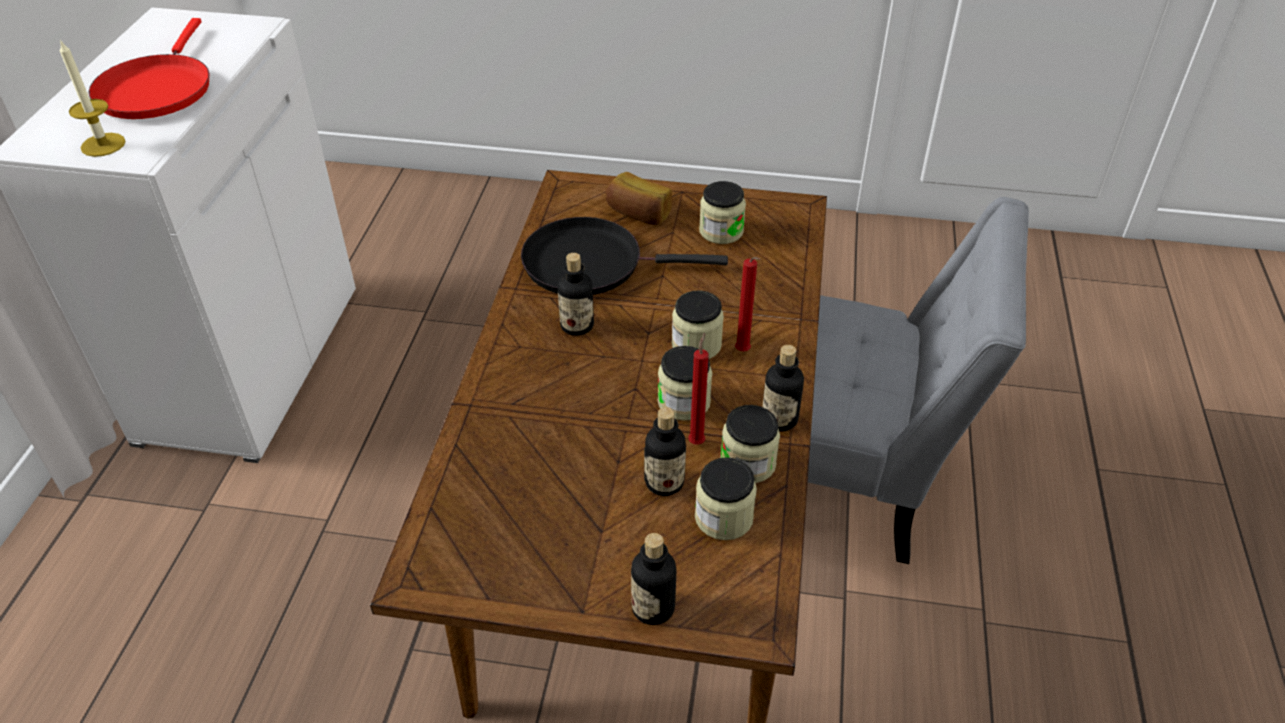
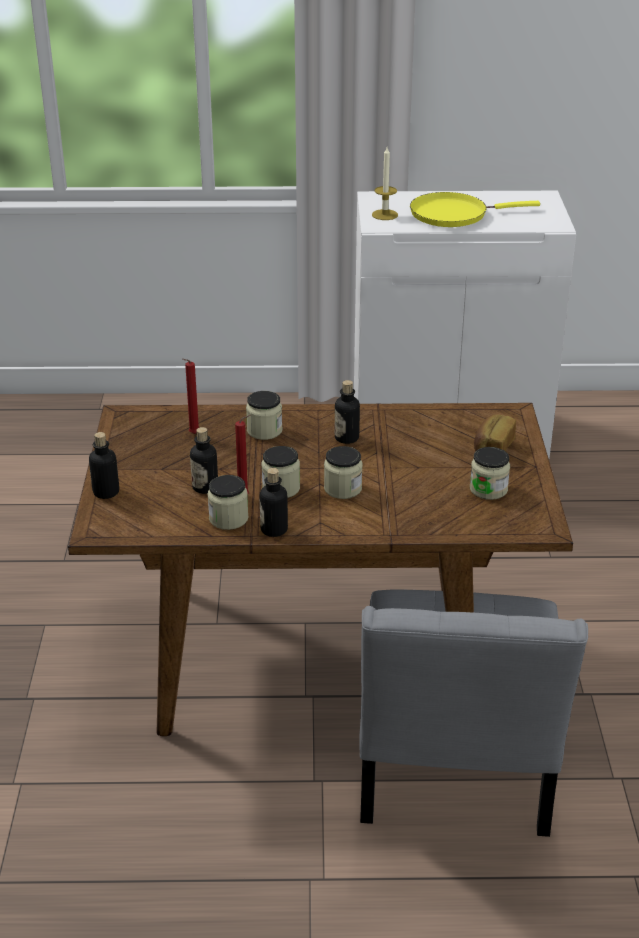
camera: 80 degrees right, 10 degrees down
(156, 89) = (453, 214): red frying pan -> yellow frying pan
(591, 263) = (419, 435): black frying pan -> none
(723, 517) = (178, 512): jar -> jar (264, 430)
(744, 352) = (341, 510): red candle -> red candle (192, 434)

